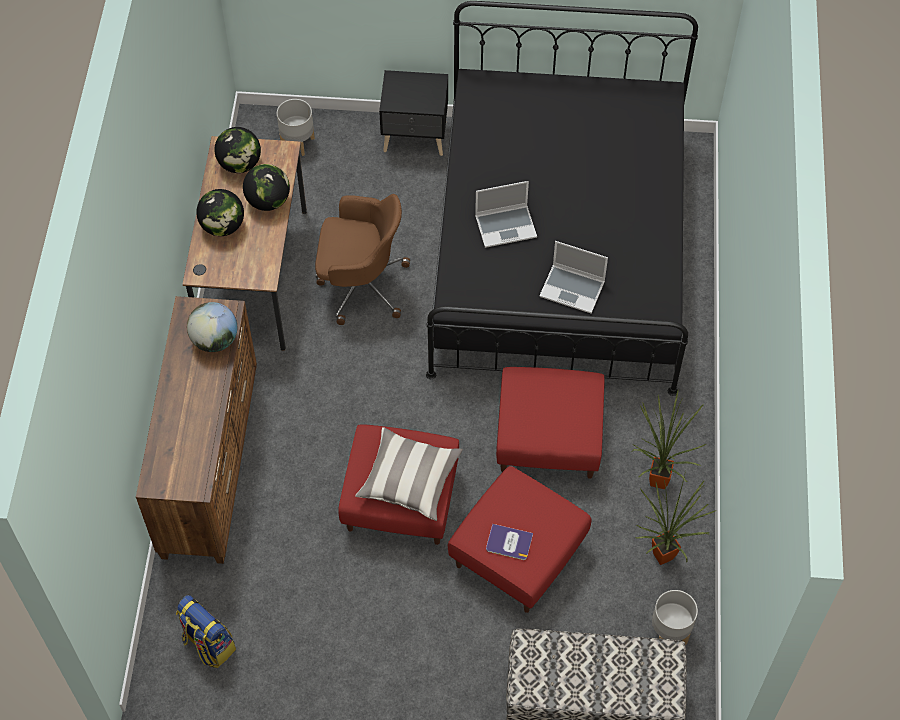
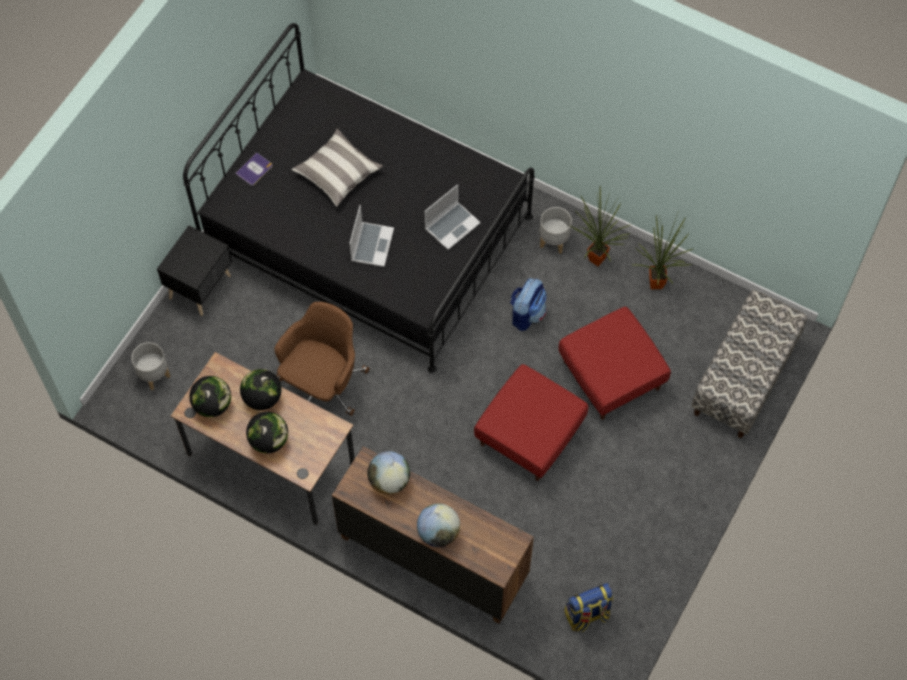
camera: 65 degrees left, 5 degrees up
(174, 409) = (438, 532): none -> globe
(409, 480) = (543, 409): pillow -> pillow (338, 174)
(509, 542) = (625, 365): book -> book (254, 169)
(548, 438) = (526, 313): red ottoman -> backpack
(670, 632) = (714, 306): grey planter -> grey planter (554, 241)

